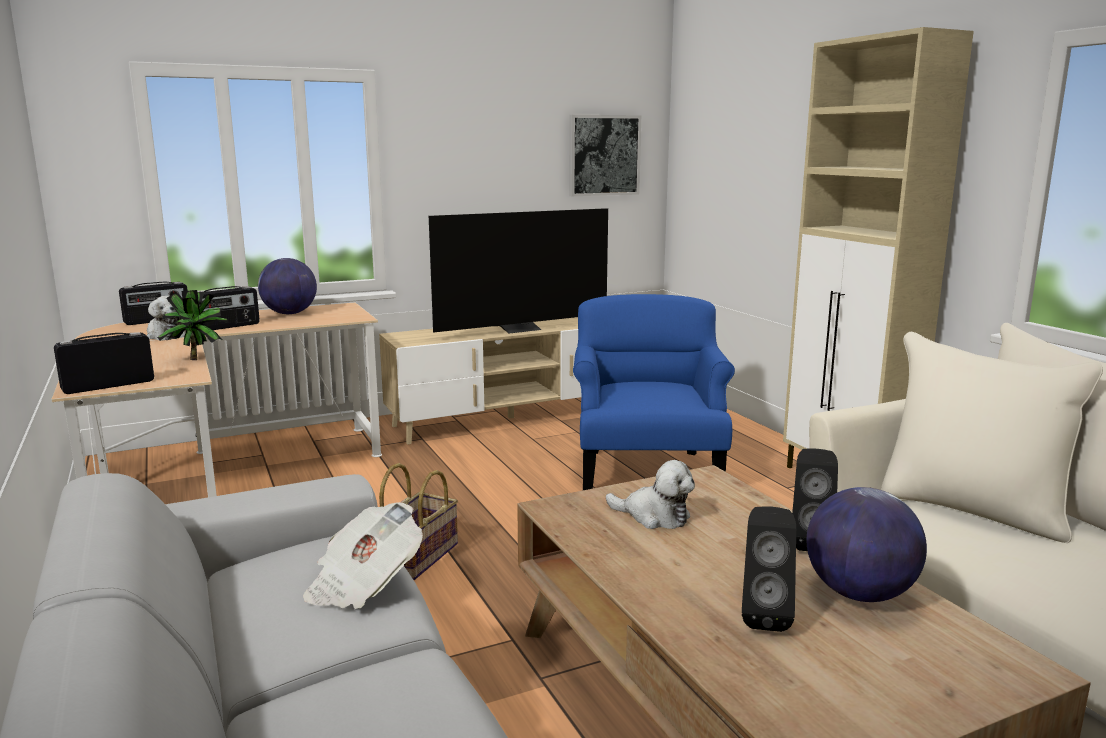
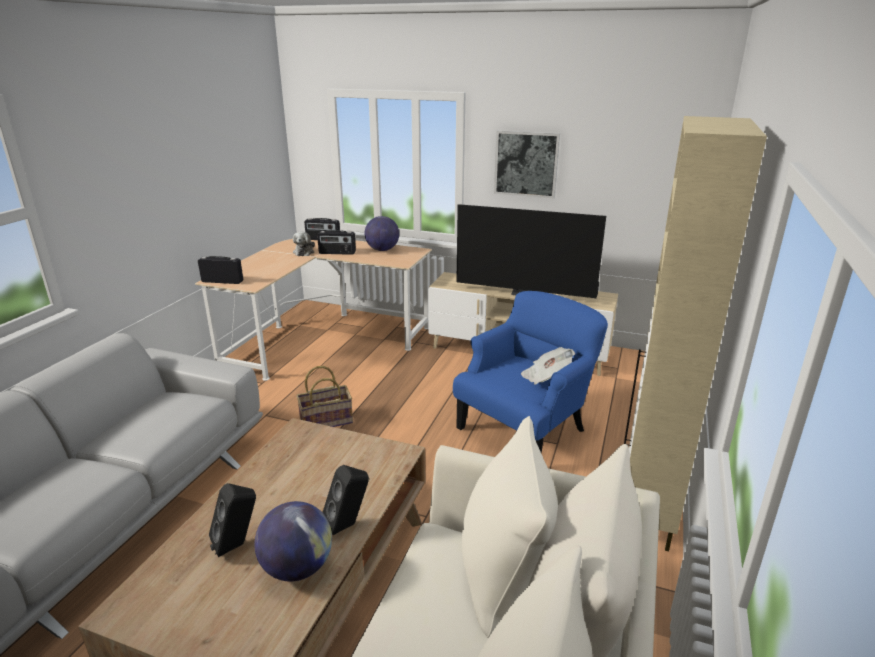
camera: 45 degrees right, 10 degrees up
(199, 359) = (281, 274): potted plant -> none
(363, 584) = (165, 427): newspaper -> newspaper (546, 377)
(604, 155) = (649, 164): picture -> picture (526, 164)
(654, 516) = (323, 461): plush toy -> none

